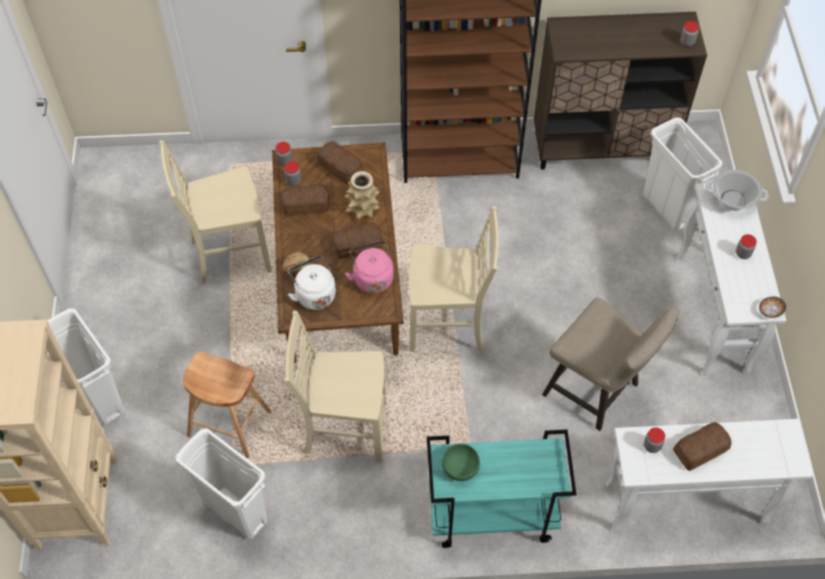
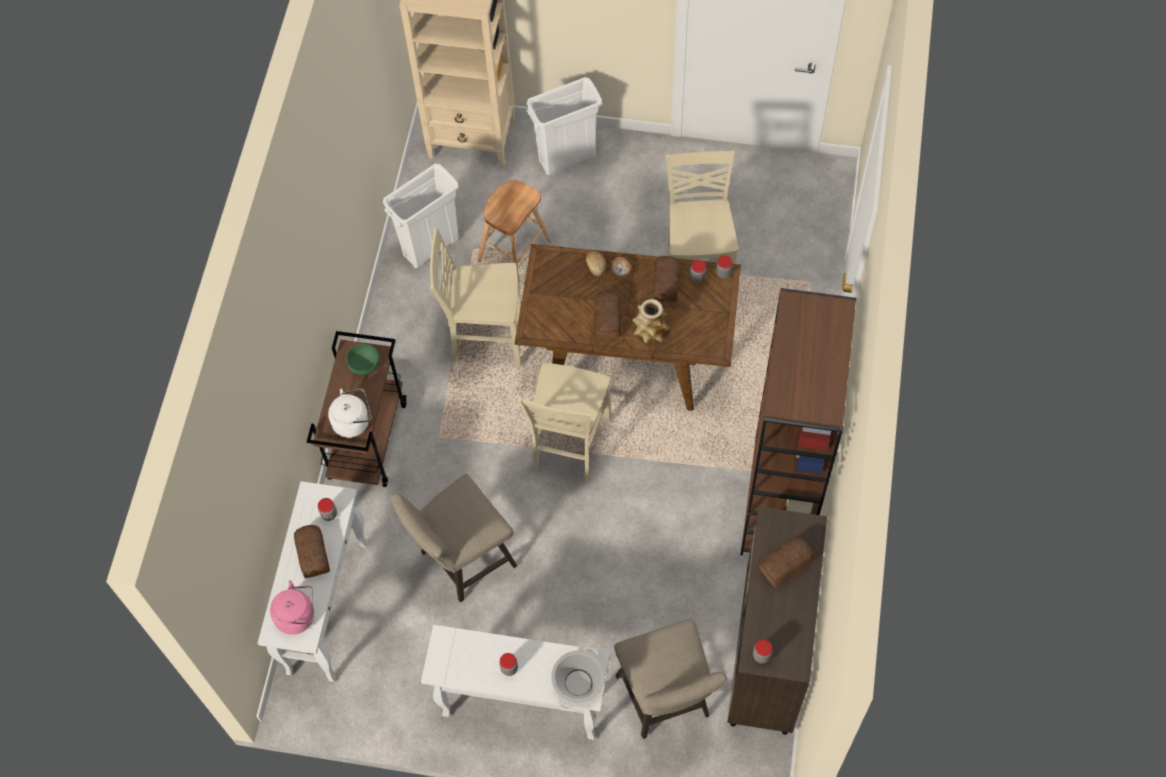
camera: 105 degrees right, 5 degrees up
(314, 294) = (562, 276): white kettle -> white kettle (353, 421)
(340, 168) = (705, 319): bread -> bread (784, 564)
(344, 429) = (484, 338): beige chair -> beige chair turned 105 degrees counterclockwise
(372, 277) = (568, 325): pink kettle -> pink kettle (298, 616)
(491, 515) = (367, 439): turquoise cart -> brown cart
(667, 209) = (666, 702): white trash can -> beige stool
(771, 311) = (435, 671): bowl -> bowl (620, 271)

